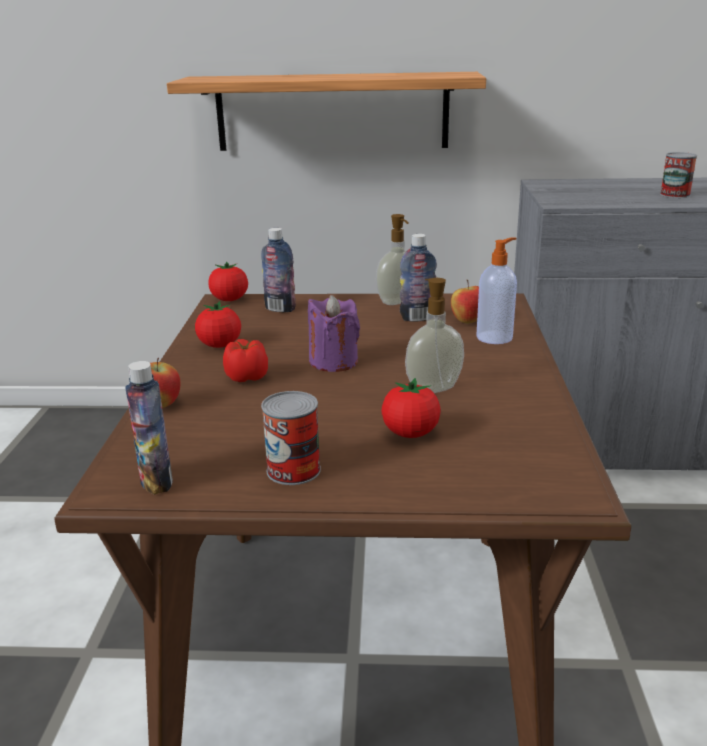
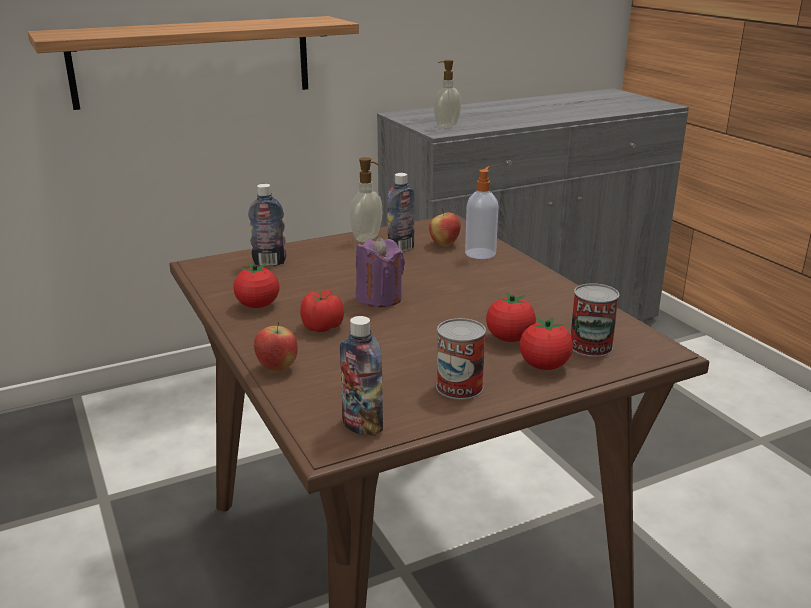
camera: 30 degrees left, 0 degrees up
(229, 300) = (207, 263): tomato -> tomato (544, 366)
(433, 388) = (483, 301): soap dispenser -> soap dispenser (446, 126)
(675, 195) = (515, 116): can -> can (590, 346)

